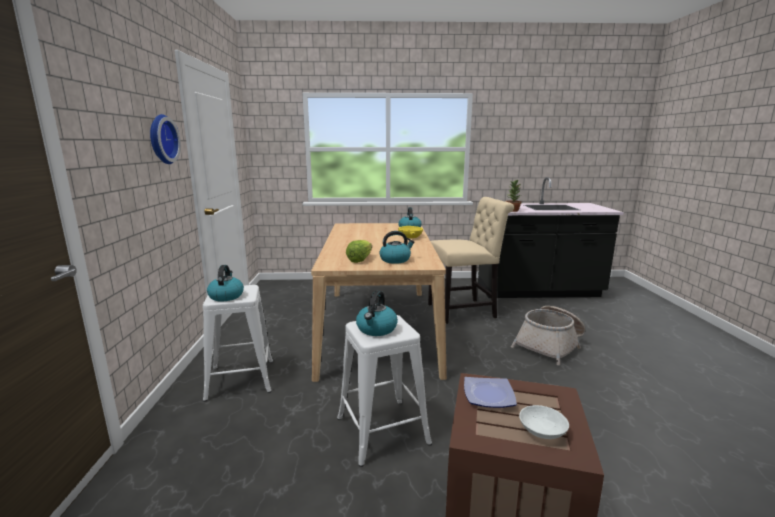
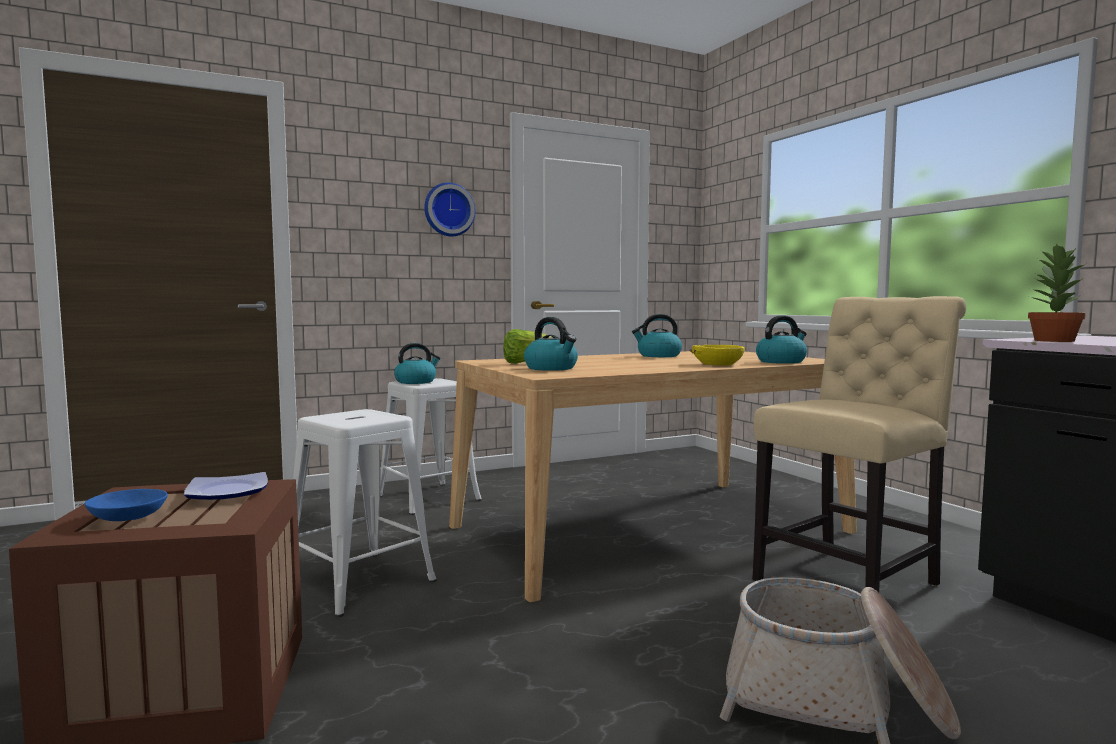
camera: 65 degrees right, 10 degrees down
(376, 329) = (350, 416): kettle -> kettle (658, 356)
(465, 311) = (852, 581): beige chair -> beige chair turned 90 degrees counterclockwise
(543, 430) = (128, 517): white bowl -> blue bowl

